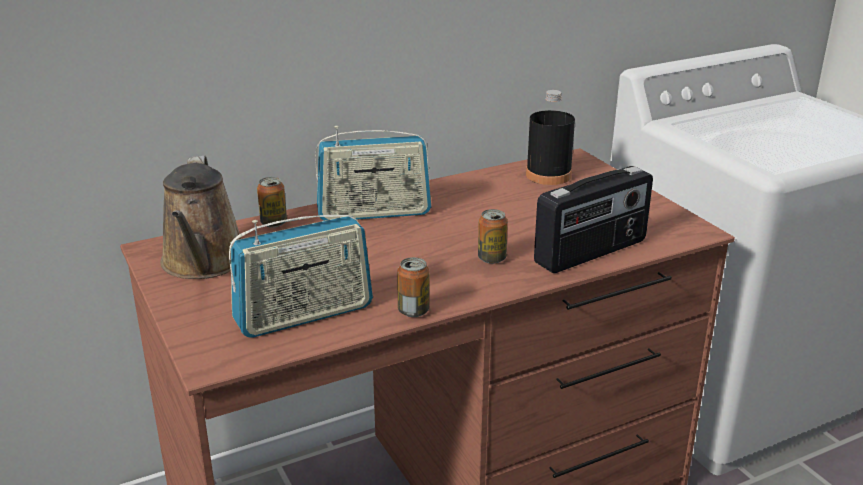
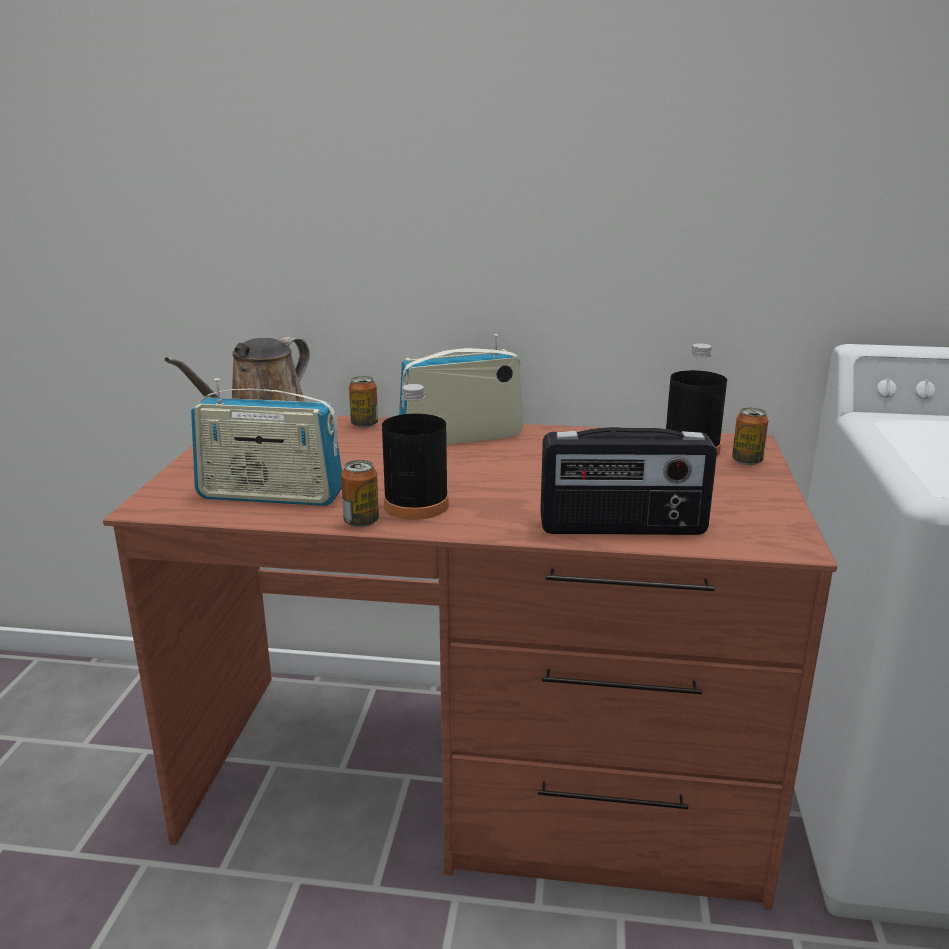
camera: 35 degrees right, 5 degrees down
(374, 212) = (461, 438): radio -> radio turned 135 degrees clockwise
(432, 283) = (416, 505): none -> black bottle
(491, 258) = (507, 502): can -> can (747, 461)

